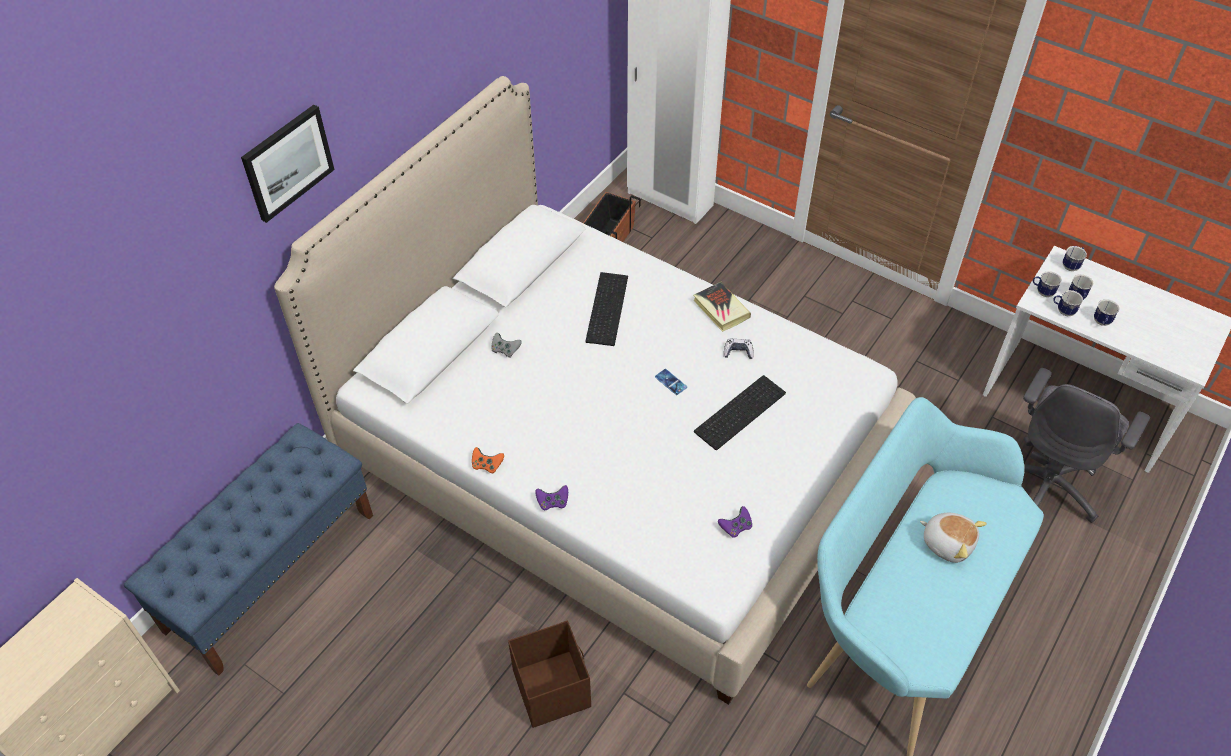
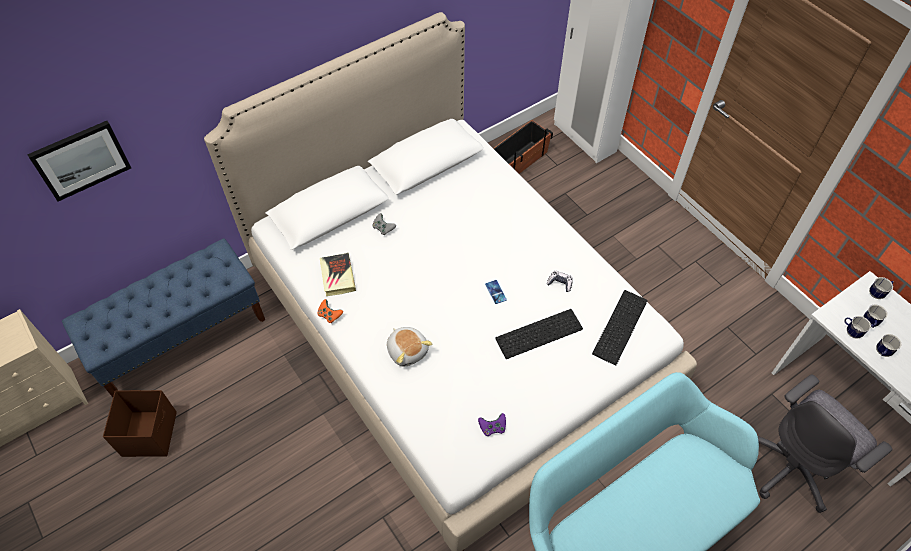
camera: 20 degrees right, 5 degrees up
(287, 162) = (227, 45): picture -> picture (81, 160)
(552, 502) = (363, 360): purple game controller -> none
(552, 688) = (333, 494): brown storage box -> brown storage box (150, 433)
(605, 308) = (473, 216): keyboard -> keyboard (619, 325)
(721, 309) = (562, 244): book -> book (337, 276)
(947, 542) = (664, 498): plush toy -> plush toy (407, 350)
(1042, 292) = (839, 309): mug -> none

